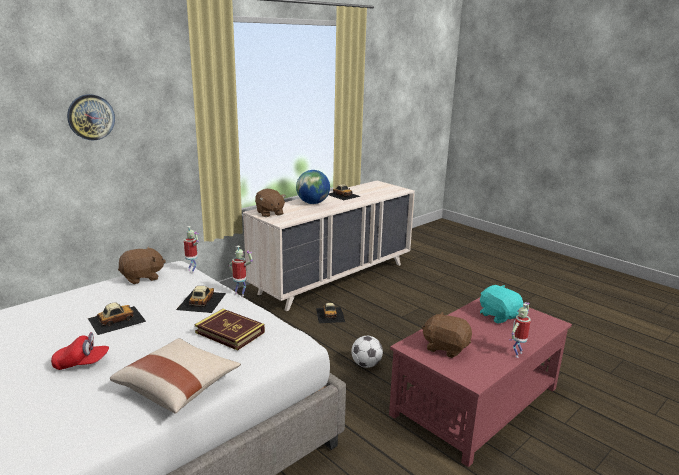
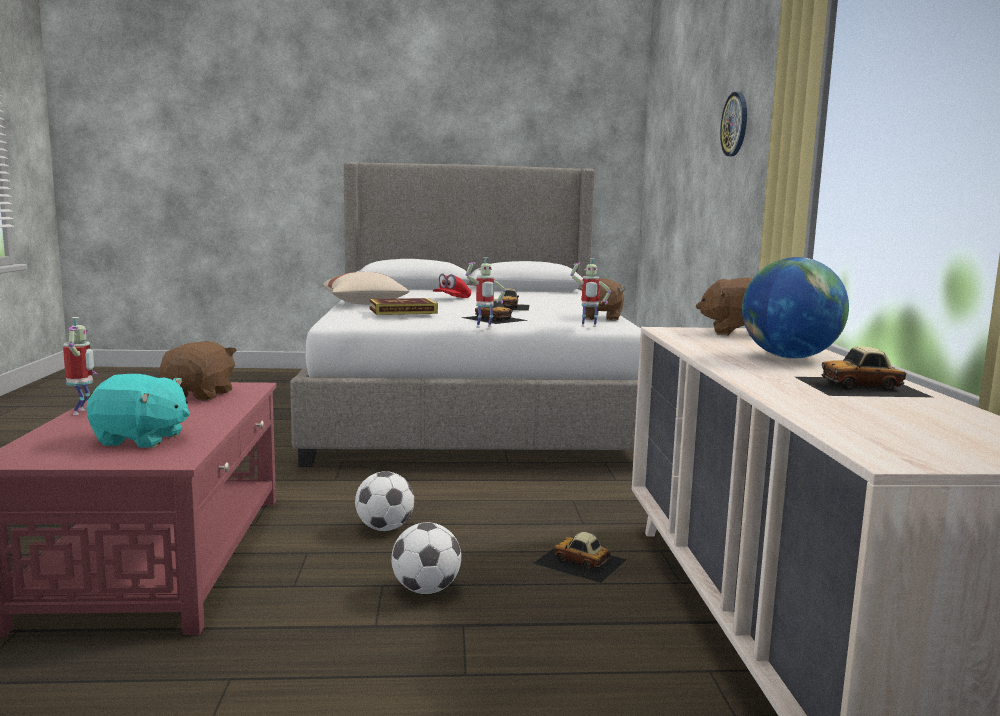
camera: 130 degrees right, 10 degrees down
(394, 331) = (426, 590): none -> football
(445, 347) = (200, 395): brown plush toy -> brown plush toy turned 60 degrees counterclockwise

